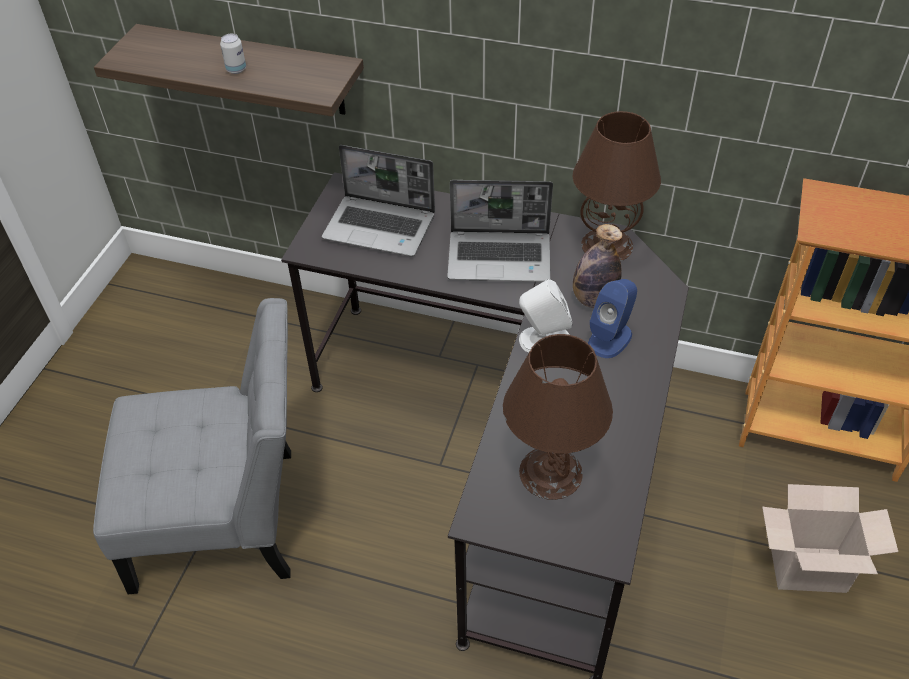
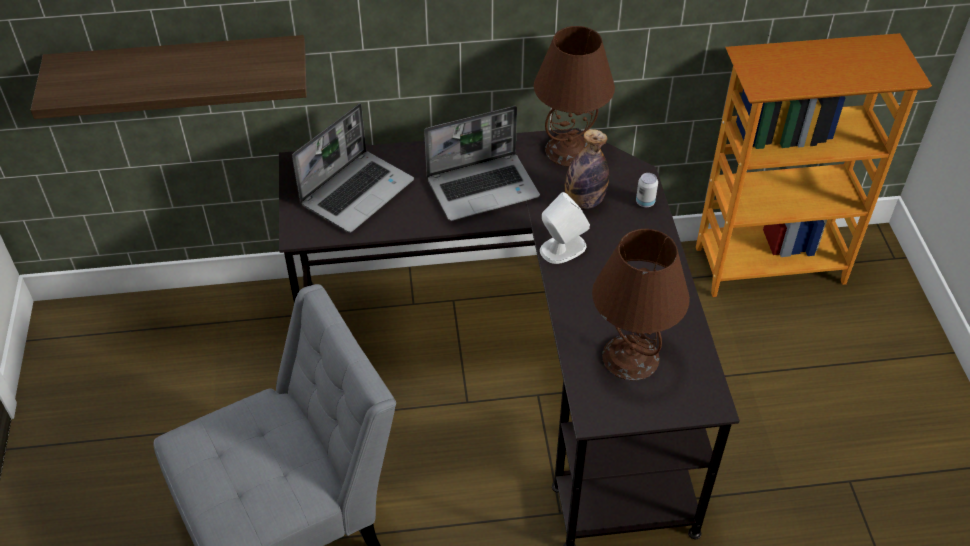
camera: 25 degrees left, 0 degrees up
(236, 69) = (185, 76): can -> can (645, 202)
(381, 227) = (357, 192): laptop -> laptop turned 45 degrees counterclockwise
(610, 338) = (616, 230): blue speaker -> none
(806, 571) = (812, 381): cardboard box -> none

